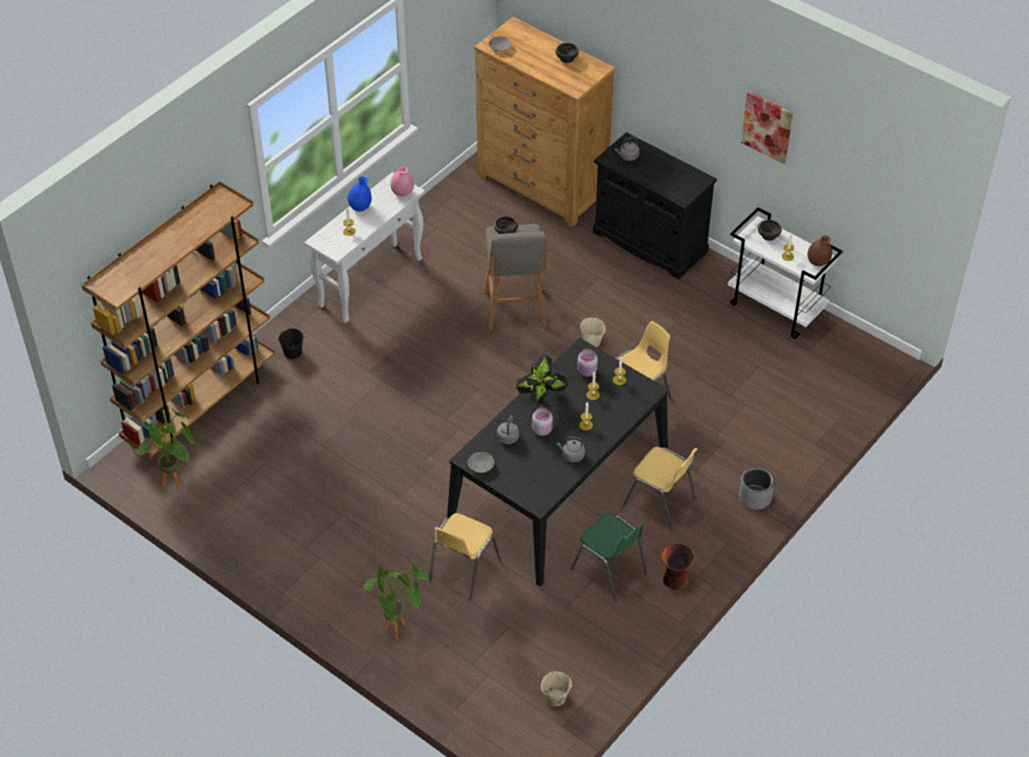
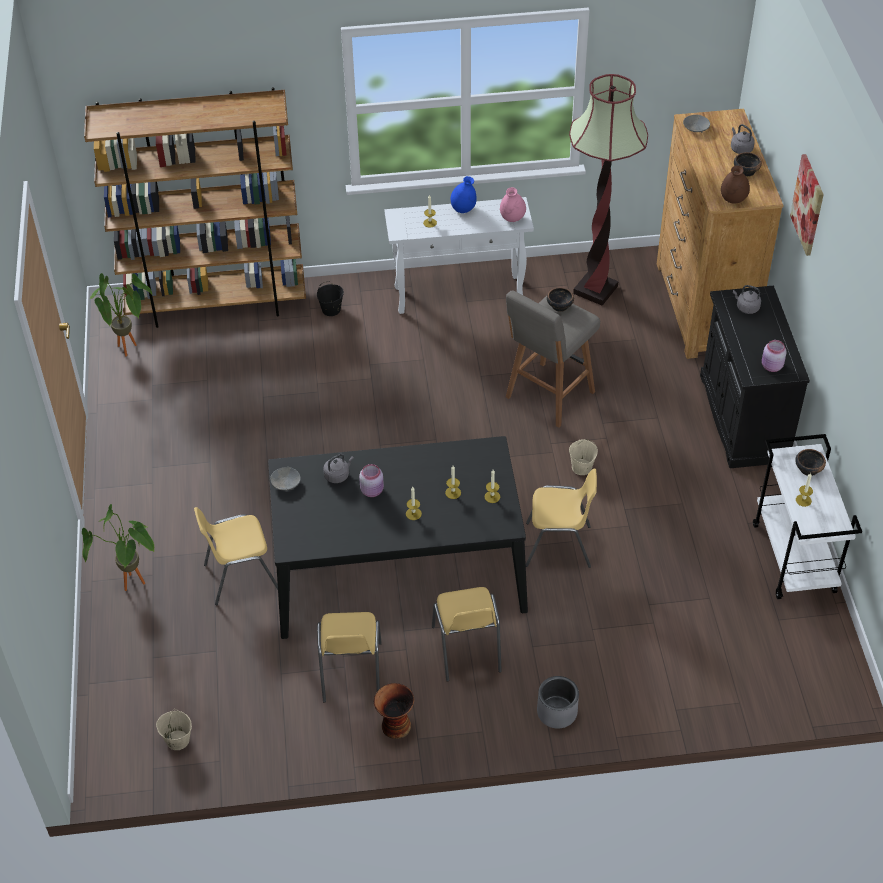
camera: 45 degrees right, 0 degrees up
(459, 219) = (595, 289): none -> floor lamp
(541, 397) = (407, 463): potted plant -> none
(572, 455) = (368, 530): grey kettle -> grey kettle (740, 149)
(587, 372) = (473, 469): pink jar -> pink jar (771, 367)
(609, 571) = (351, 673): green chair -> yellow chair
(767, 127) = (852, 341): picture -> picture (808, 205)
(818, 262) = (828, 527): brown vase -> brown vase (733, 200)

